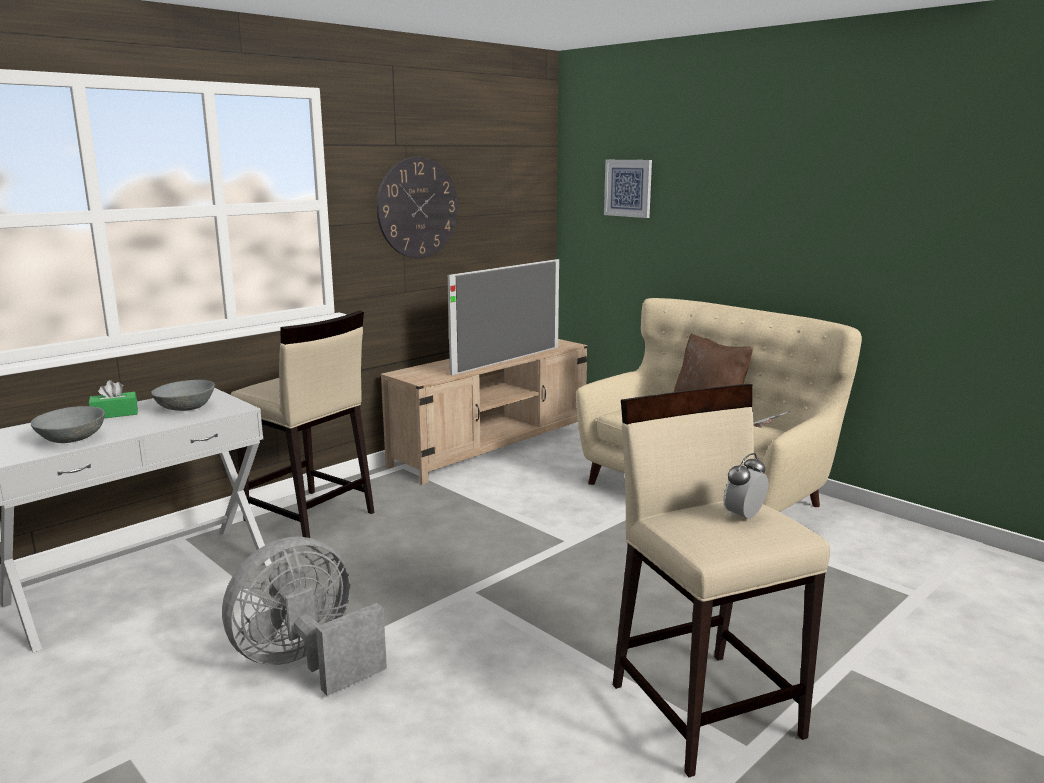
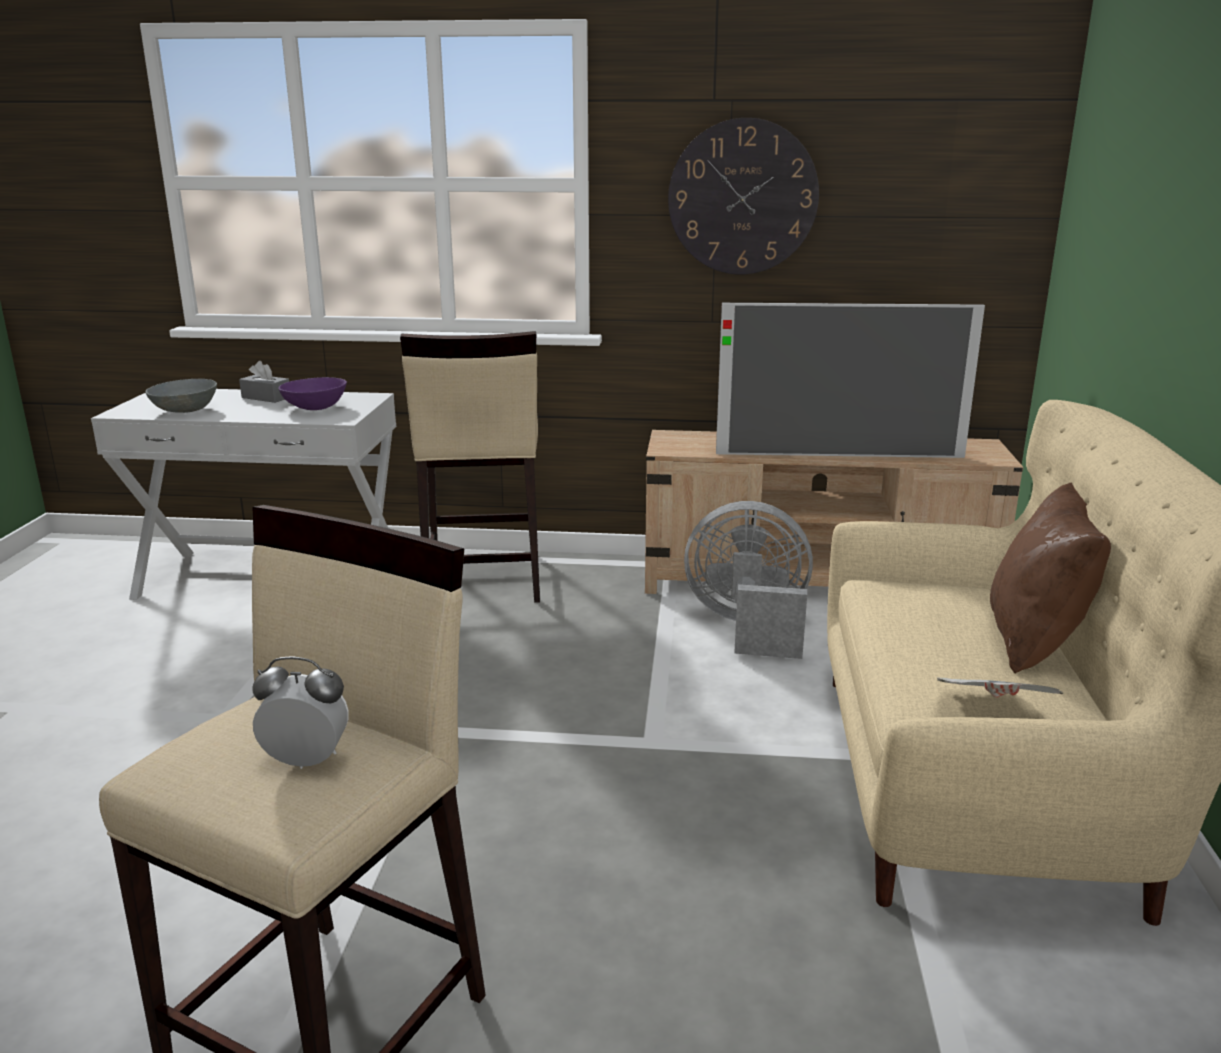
camera: 50 degrees right, 5 degrees up
(115, 414) = (266, 397): green tissue box -> grey tissue box
(186, 407) = (316, 407): grey bowl -> purple bowl
(306, 662) = (208, 712): grey fan -> grey fan (748, 627)
(628, 188) = (1122, 181): picture -> none

